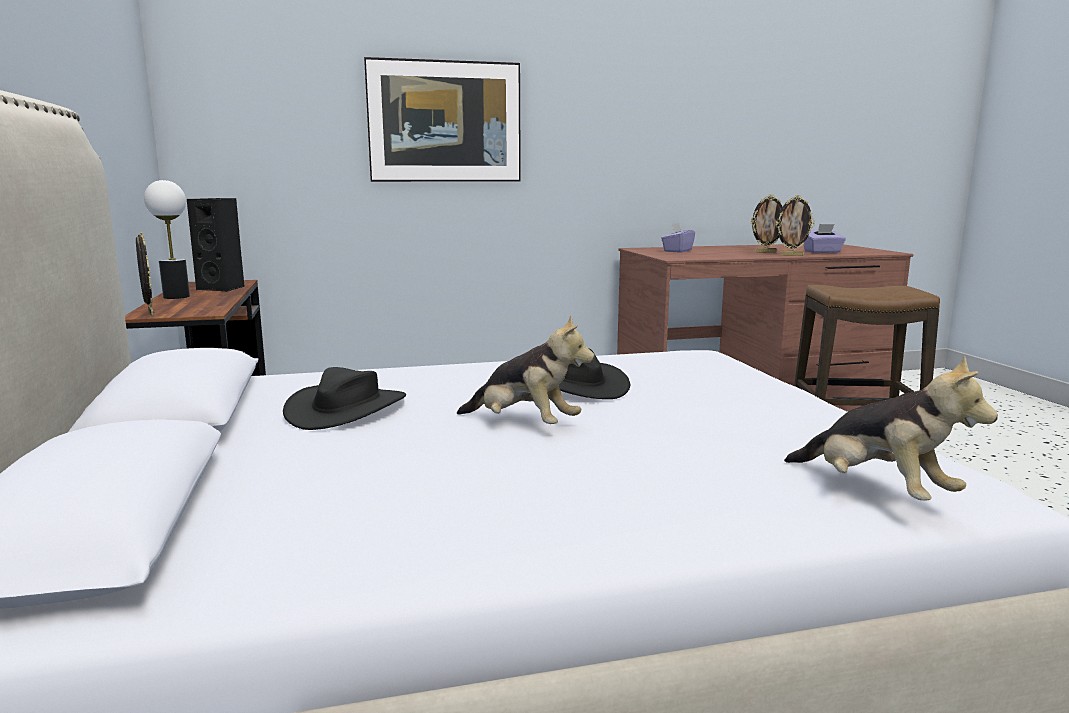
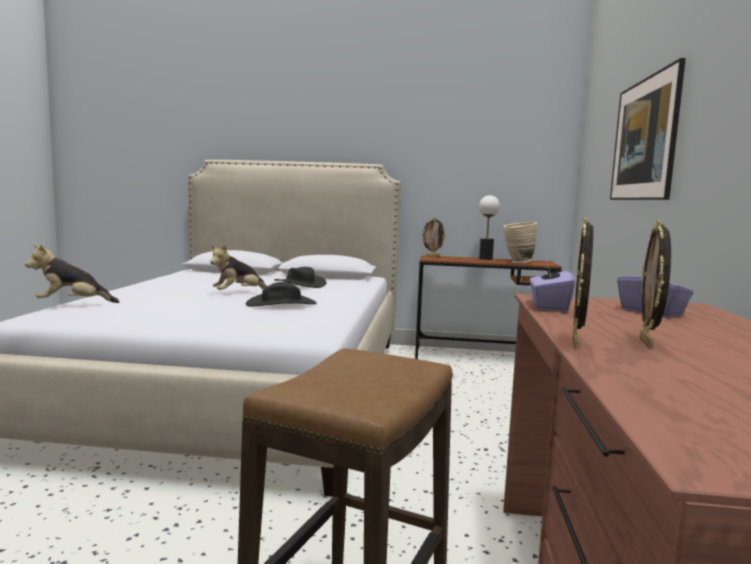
camera: 110 degrees right, 5 degrees down
(223, 288) = (517, 262): black speaker -> beige vase
(822, 252) = (669, 380): purple tissue box -> purple tissue box (548, 306)

